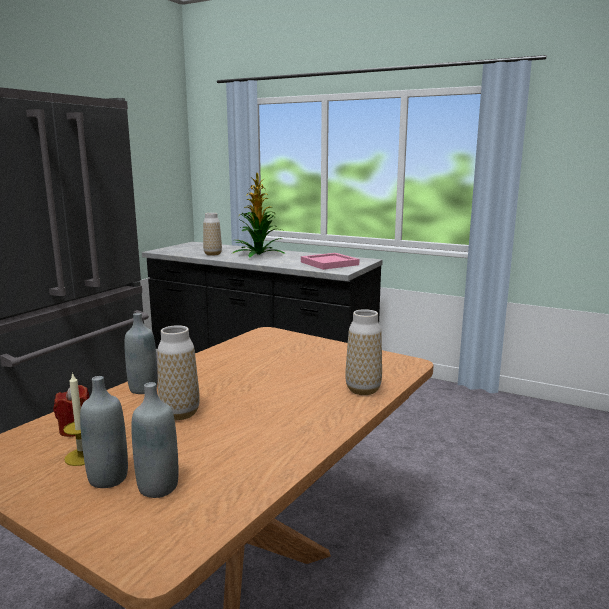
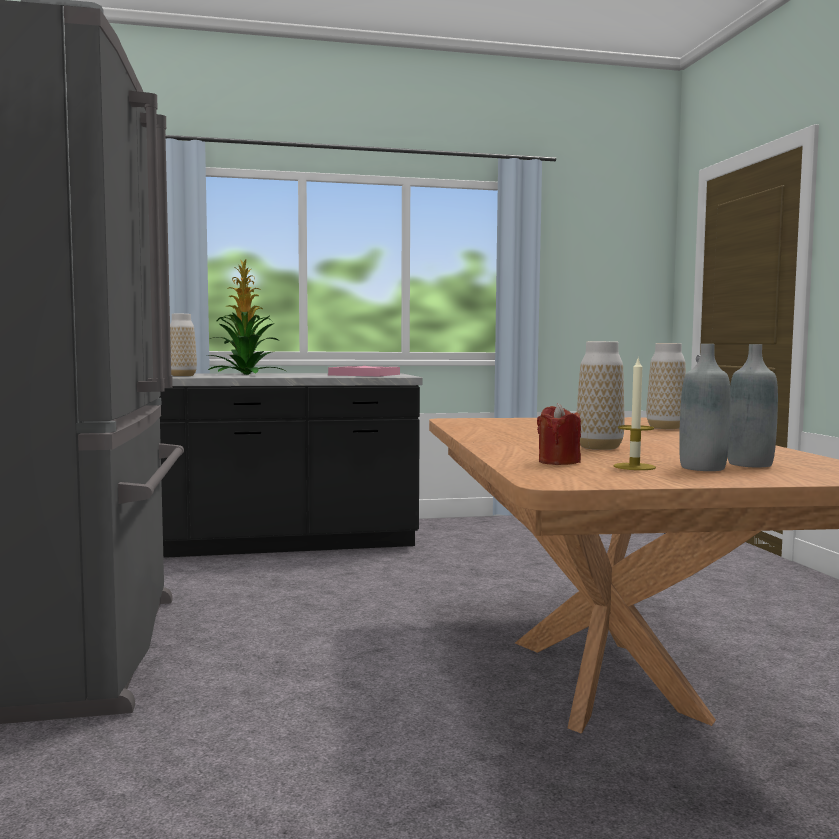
camera: 40 degrees left, 10 degrees down
(143, 389) = (503, 445): grey bottle -> none

